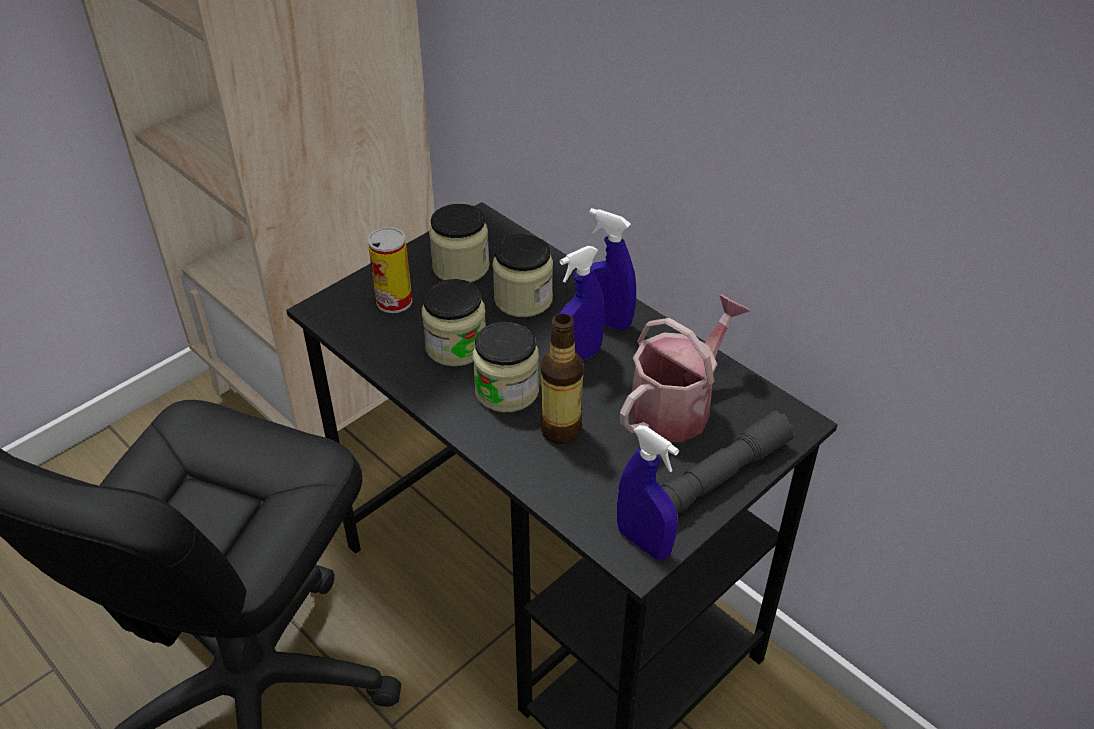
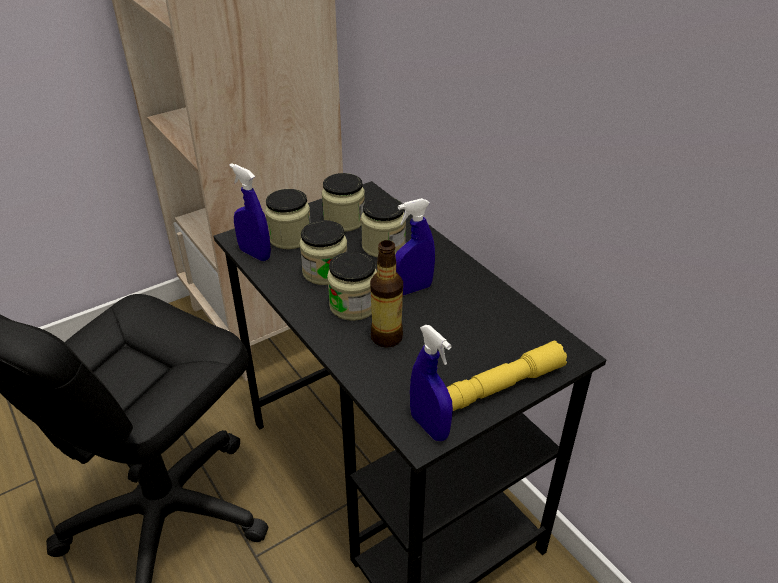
camera: 10 degrees right, 5 degrees down
(394, 301) = (290, 237): can -> jar
(606, 321) = (441, 267): blue spray bottle -> blue spray bottle (255, 254)
(677, 405) = (481, 330): watering can -> none
(719, 477) = (501, 386): grey flashlight -> yellow flashlight

